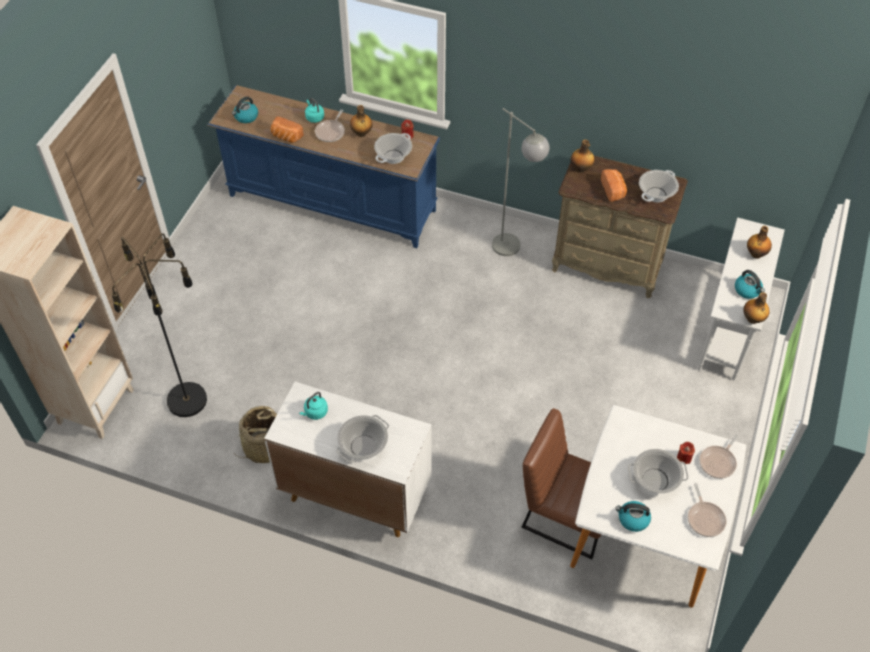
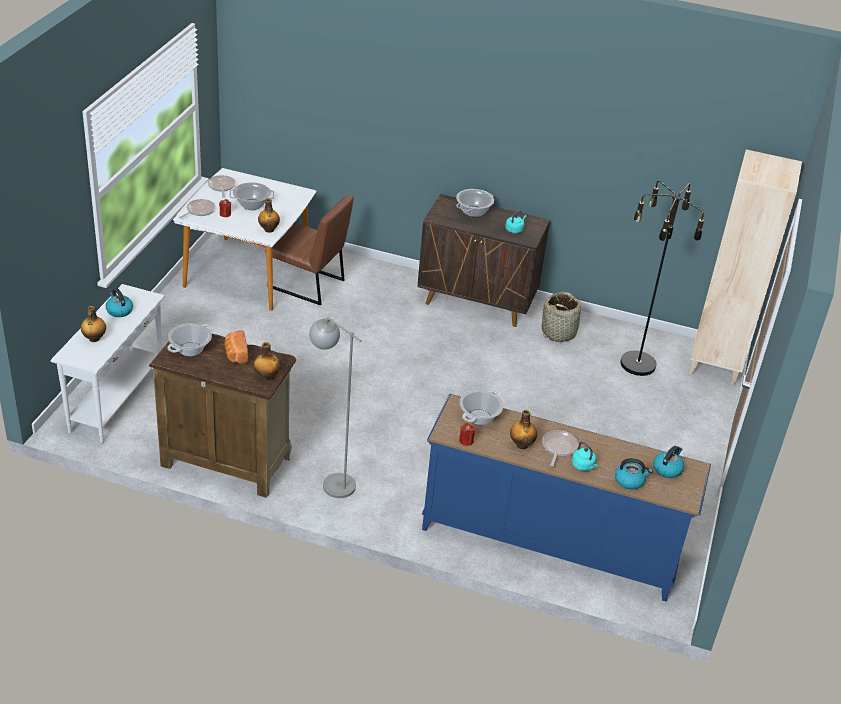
camera: 175 degrees right, 15 degrees down
(286, 137) = (610, 443): bread -> none
(354, 494) = (477, 303): white cabinet -> brown cabinet
(632, 519) = (274, 189): kettle -> kettle (629, 481)
(752, 319) = (126, 290): bottle -> bottle (269, 229)

